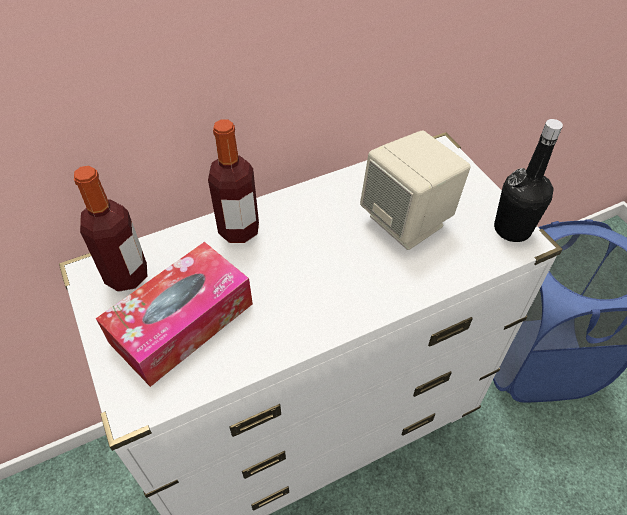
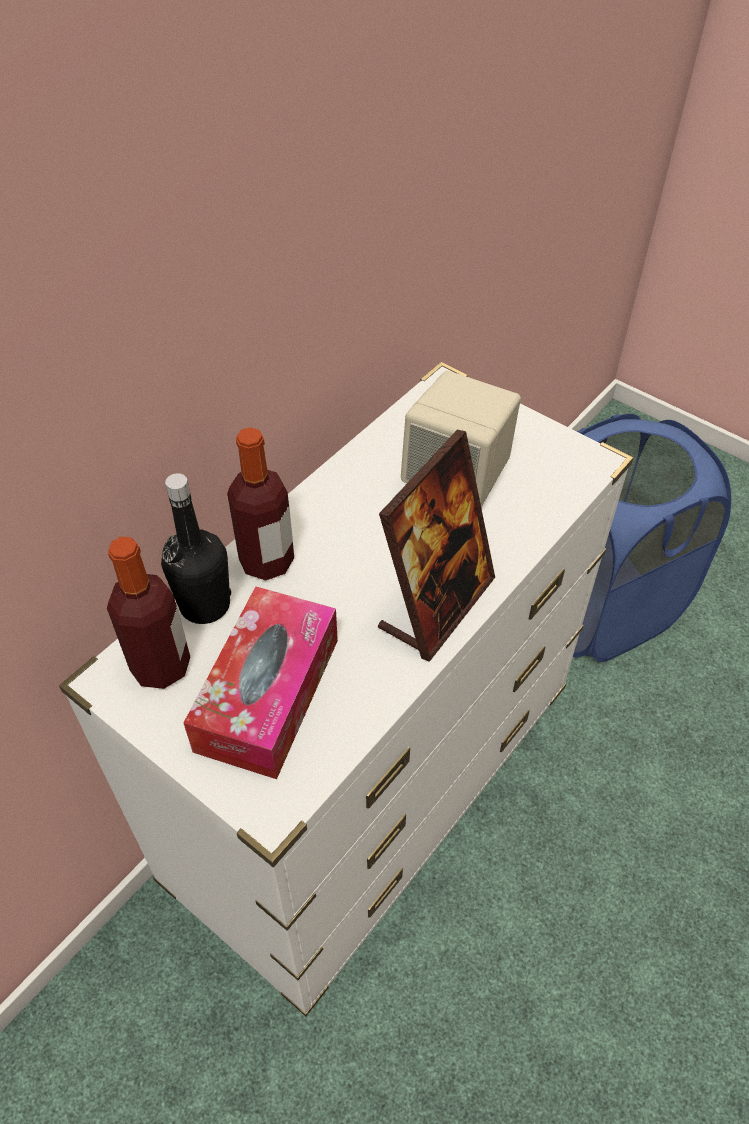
camera: 25 degrees left, 0 degrees up
(339, 305) = (436, 605): none -> picture frame
(512, 229) = (572, 453): black bottle -> black bottle (205, 605)

